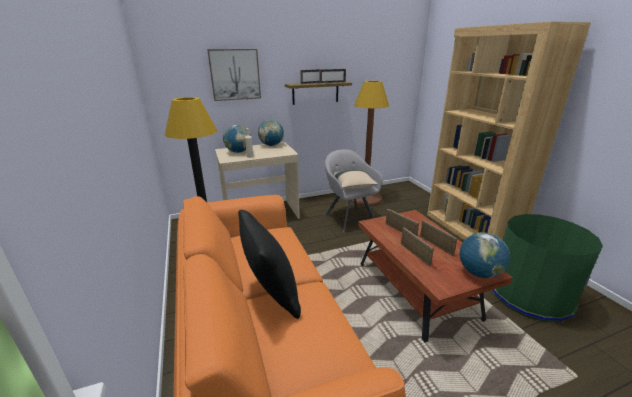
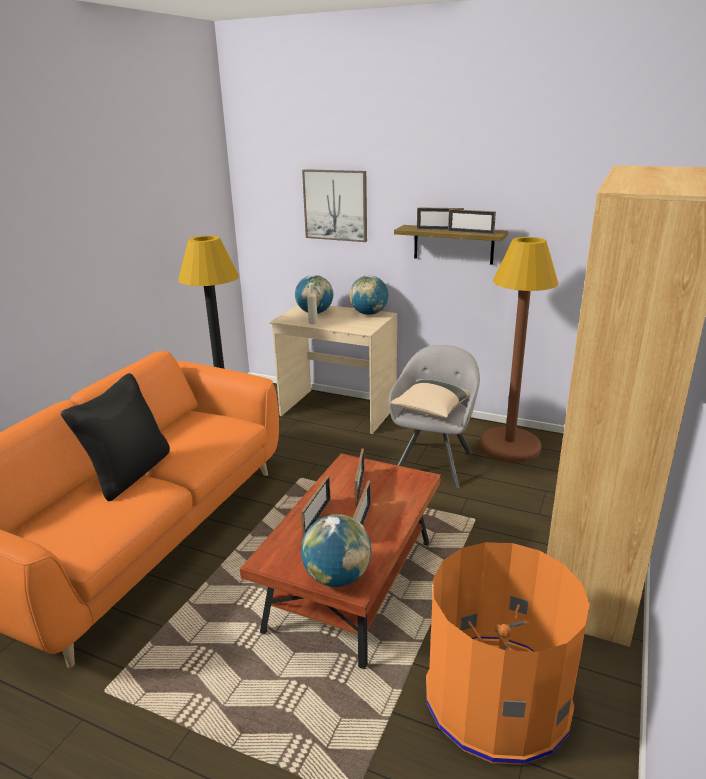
camera: 45 degrees right, 0 degrees up
(530, 294) = (497, 698): green trash can -> orange trash can

